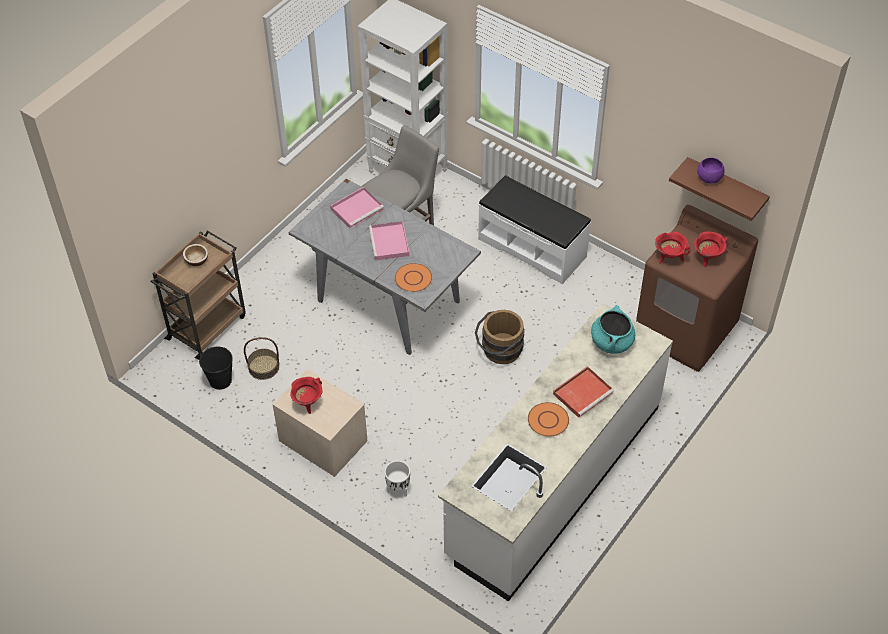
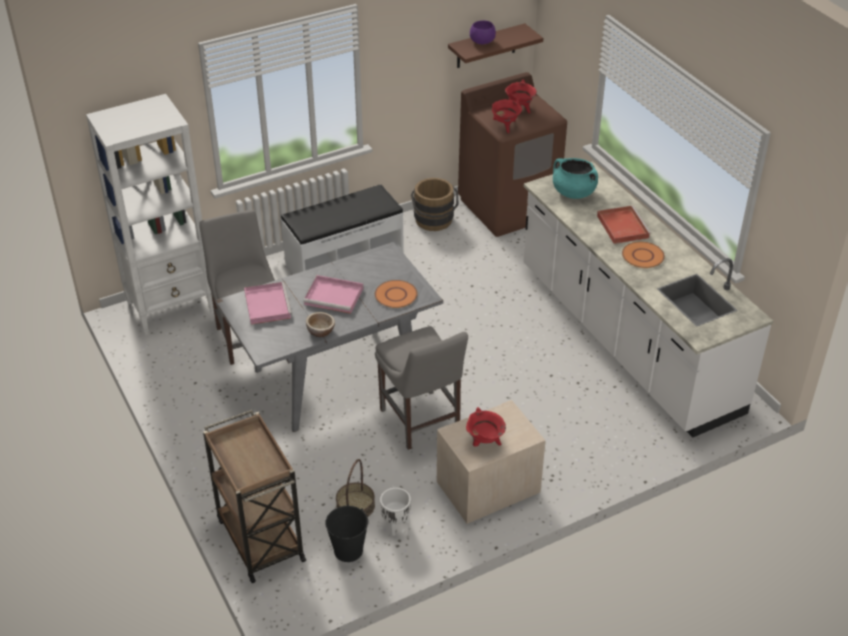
camera: 65 degrees left, 10 degrees down
(196, 260) = (241, 452): bowl -> bowl (320, 331)
(369, 373) = (421, 422): none -> grey chair
(398, 489) = (582, 447): white planter -> white planter (395, 525)
(499, 351) = (455, 323): brown bucket -> brown bucket (434, 222)

